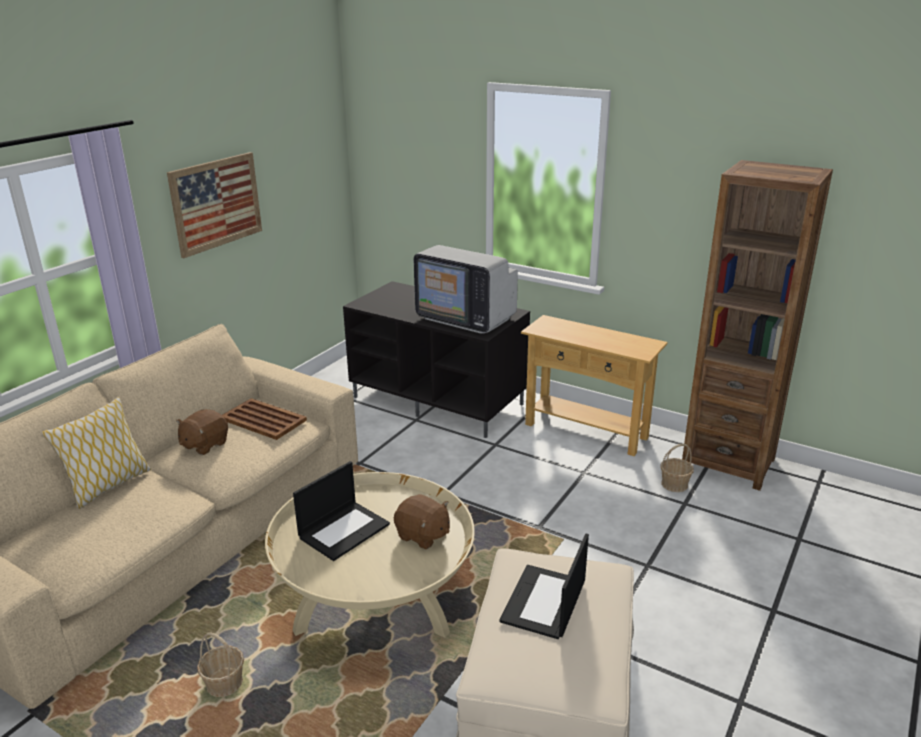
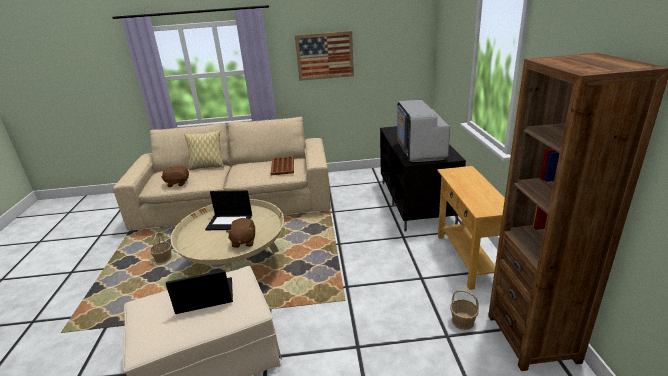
camera: 55 degrees right, 0 degrees up
(204, 445) = (250, 166): brown plush toy -> brown plush toy (177, 183)

